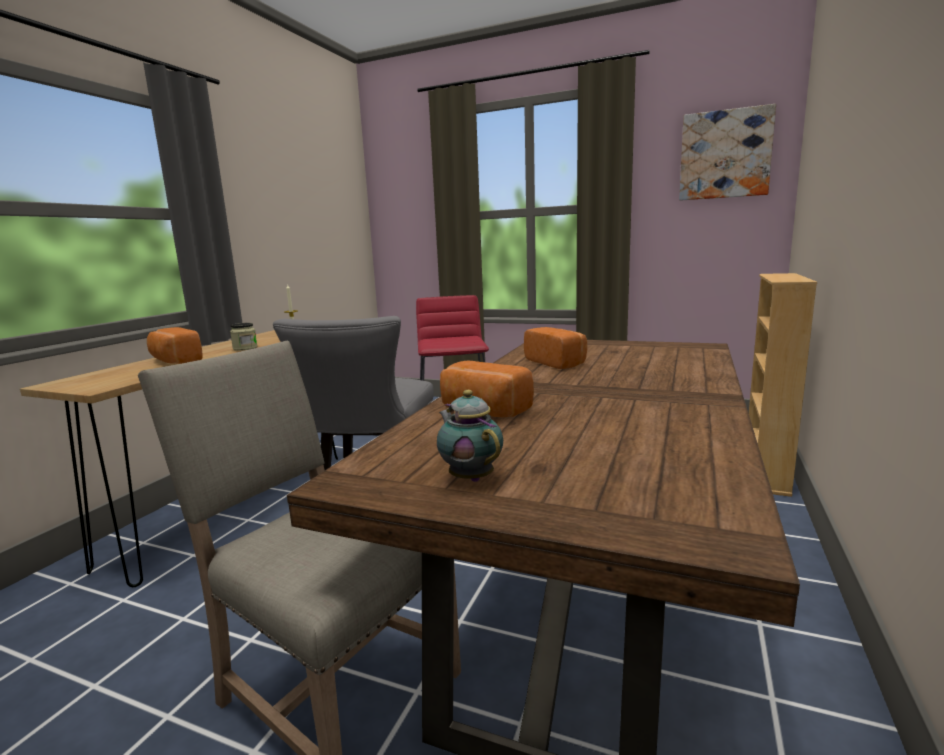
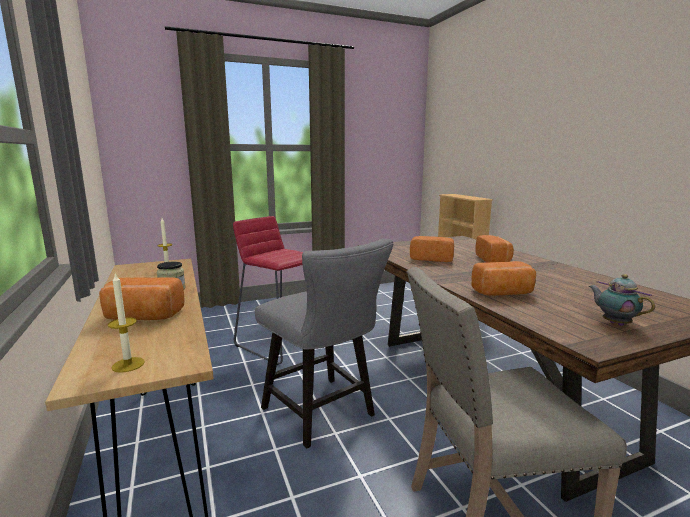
camera: 45 degrees left, 0 degrees up
(83, 382) = (128, 364): none -> candle
(470, 477) = (614, 323): teapot -> teapot turned 45 degrees clockwise
(638, 377) = (494, 260): none -> bread
(725, 155) = (391, 121): picture -> none

